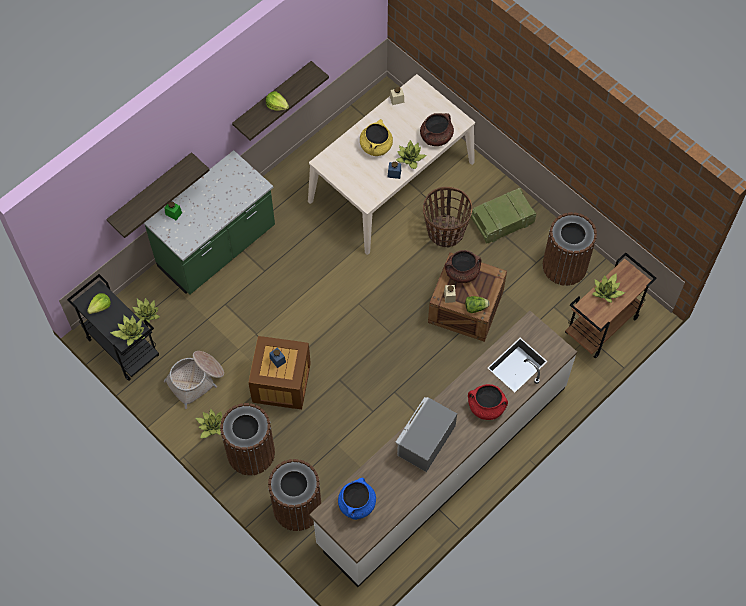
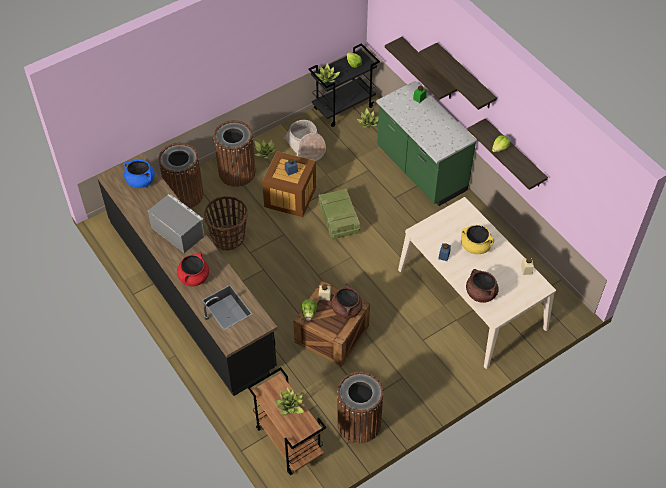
camera: 100 degrees right, 10 degrees down
(196, 129) = (465, 77): none -> shelf
(410, 158) = (458, 270): potted plant -> none
(442, 464) = (190, 292): white counter -> black counter
(445, 232) = (411, 331): basket -> basket (228, 238)
(503, 221) = (416, 380): crate -> crate (339, 221)

